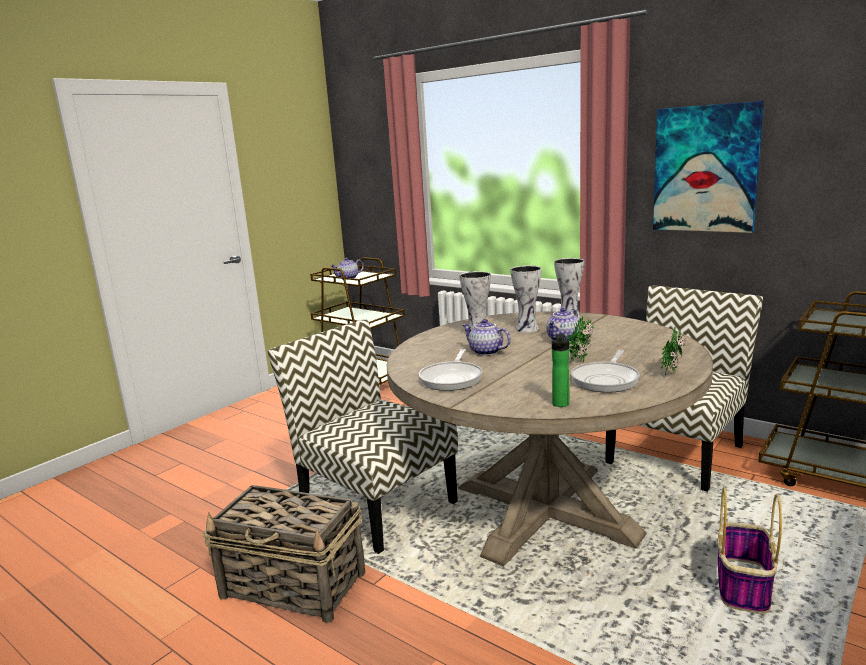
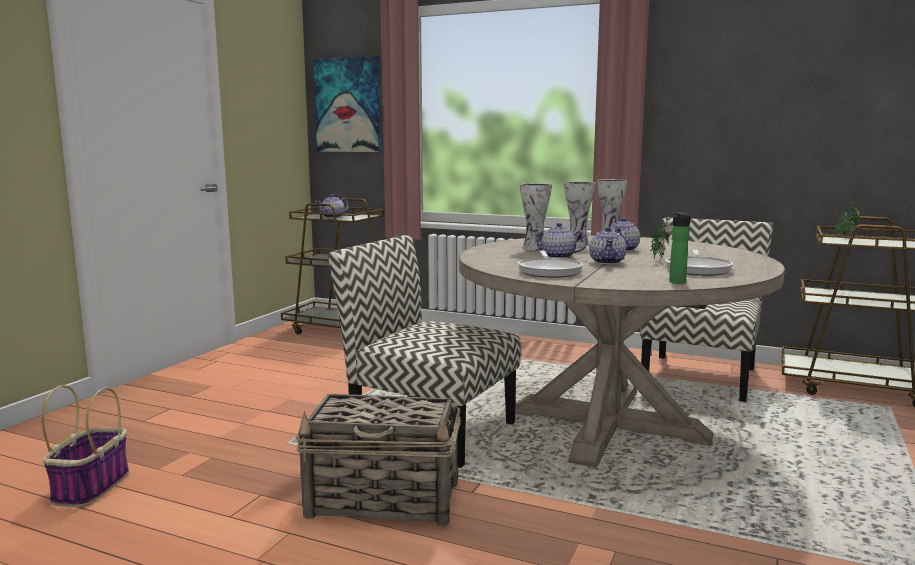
camera: 15 degrees left, 5 degrees down
(525, 363) = (608, 262): none -> teapot
(671, 372) = (749, 265): potted plant -> potted plant (844, 239)
(705, 169) = (716, 107): picture -> picture (348, 105)
(742, 585) = (819, 464): basket -> basket (91, 487)

